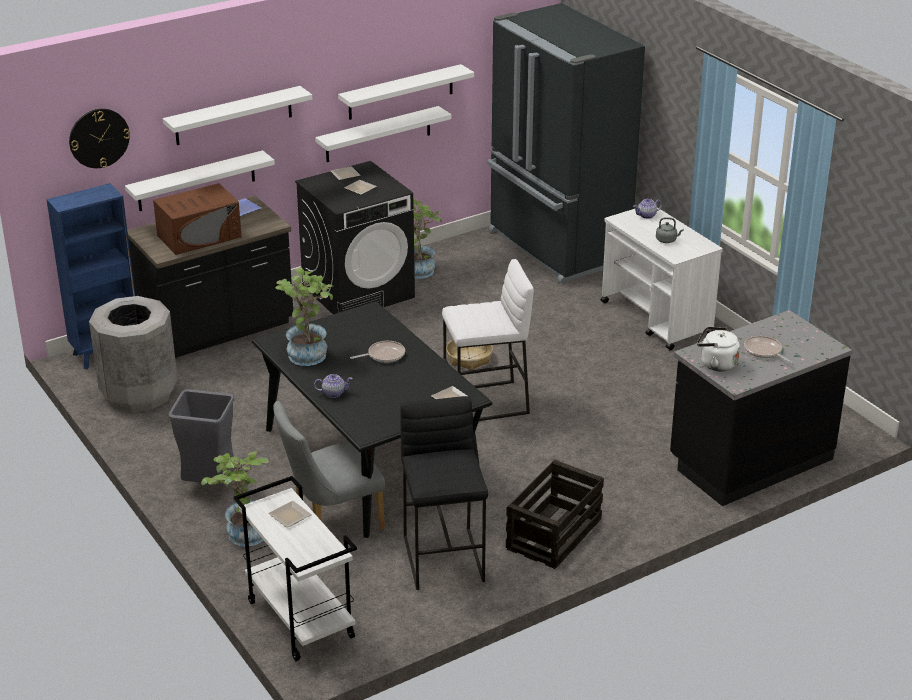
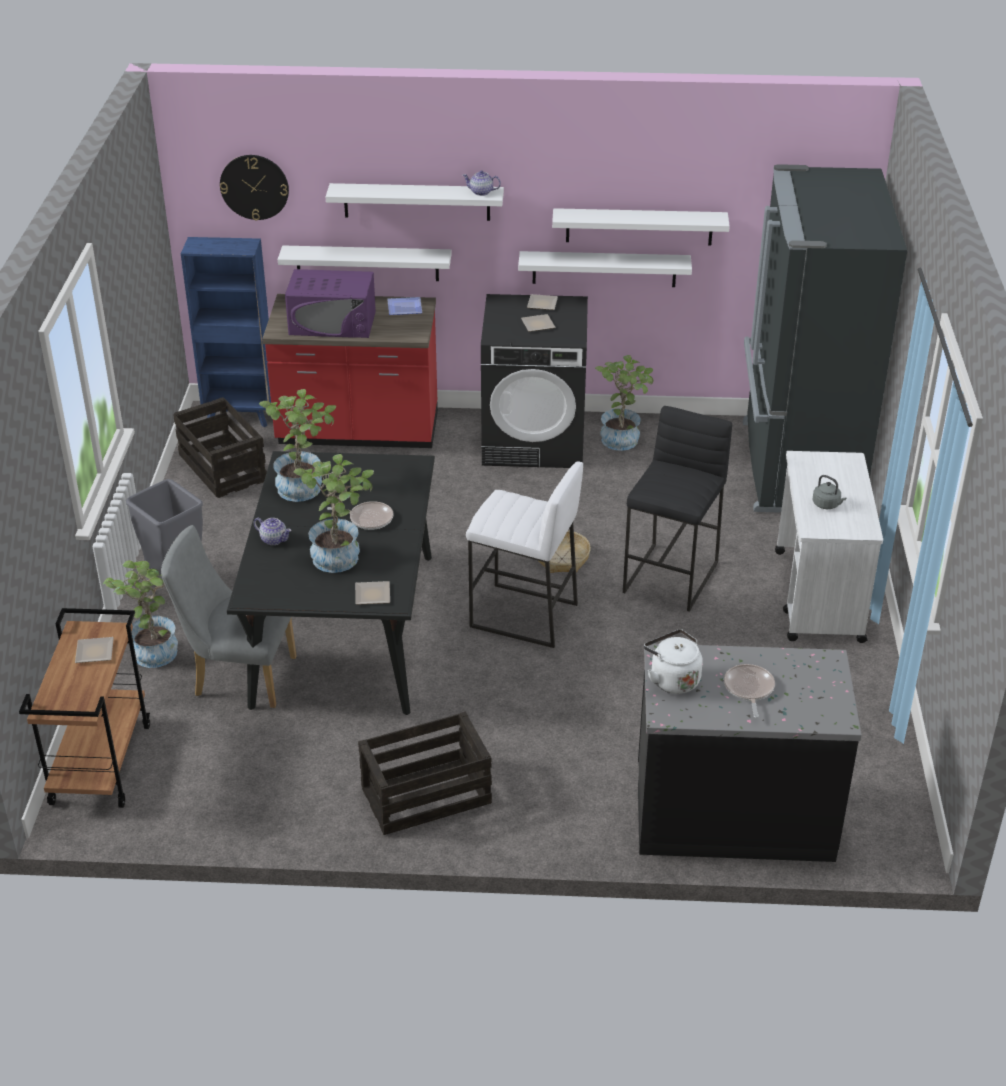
camera: 35 degrees right, 5 degrees up
(139, 393) = (223, 468): grey trash can -> crate
(199, 236) = (332, 323): brown microwave -> purple microwave
(217, 331) = (358, 432): black counter -> red counter
(299, 619) = (100, 763): white cart -> brown cart
(394, 384) = (340, 554): none -> potted plant
(444, 558) = (293, 768): black stool -> black stool (672, 577)
(646, 216) = (839, 466): teapot -> teapot (481, 192)

